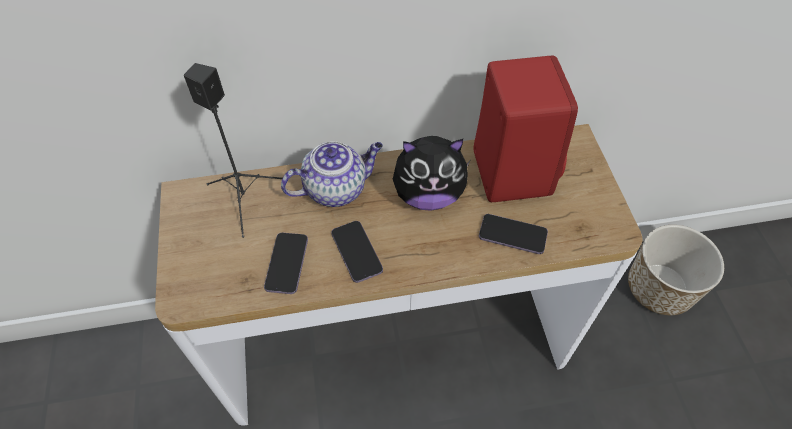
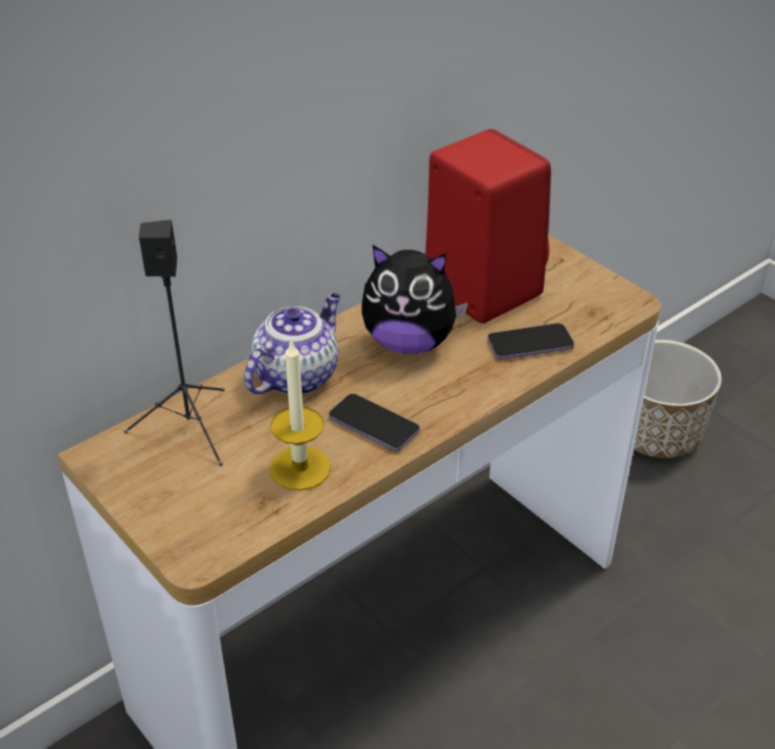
camera: 30 degrees left, 15 degrees down
(287, 264) = (300, 468): phone -> candle
(428, 195) = (409, 342): plush toy -> plush toy turned 45 degrees clockwise

